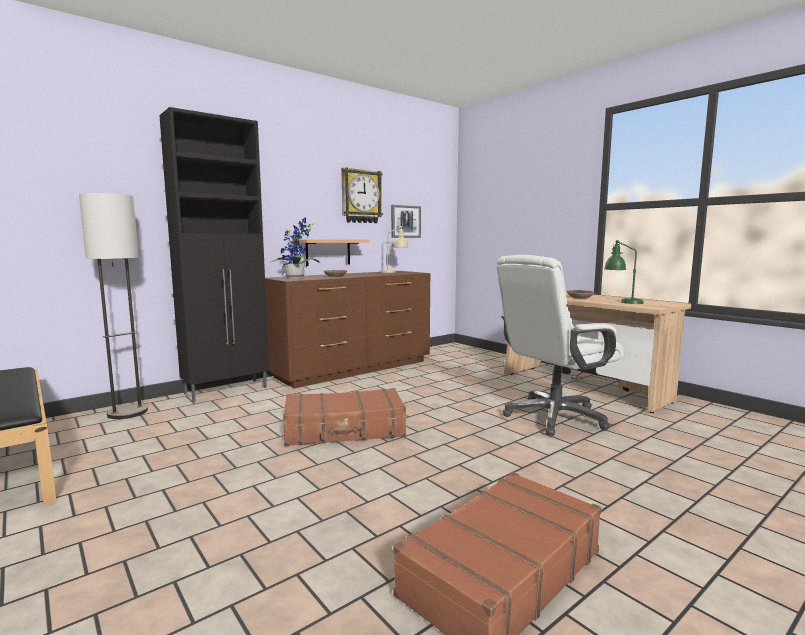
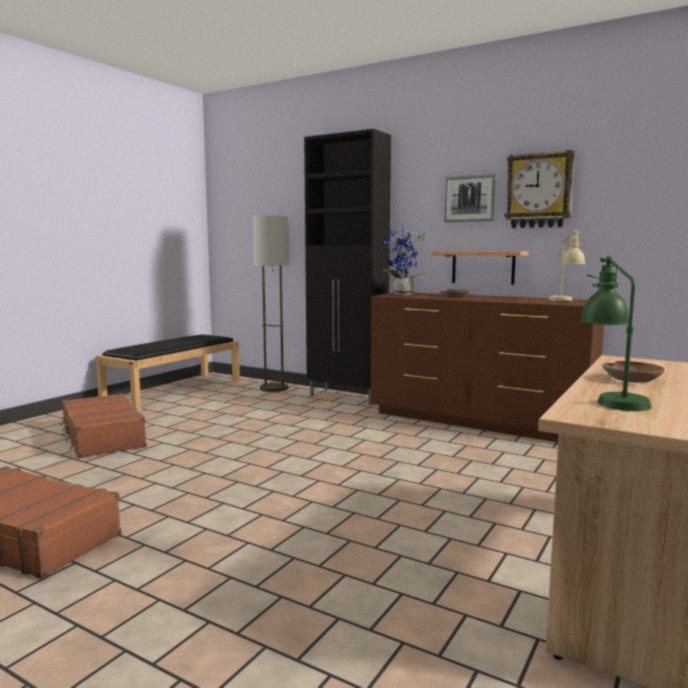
camera: 70 degrees right, 0 degrees up
(344, 430) = (283, 448): brown suitcase -> brown suitcase (102, 437)
(405, 221) = (625, 222): picture -> picture (469, 198)
(554, 417) = (420, 550): white office chair -> none

